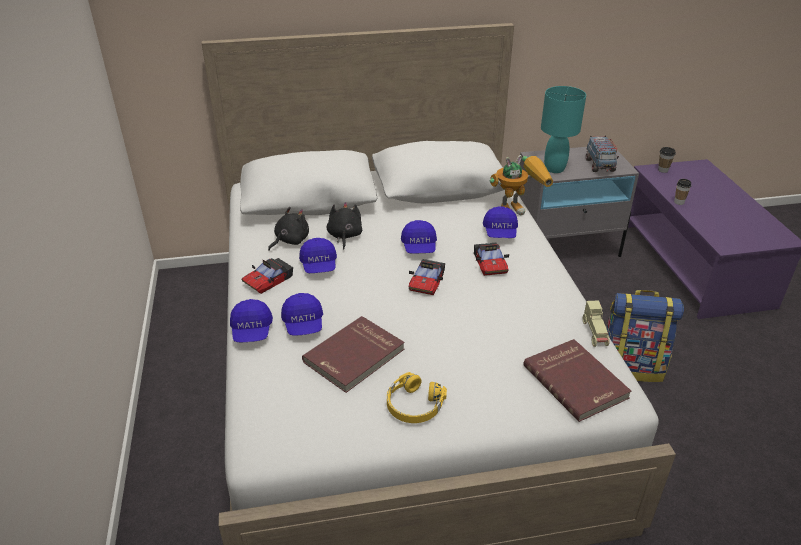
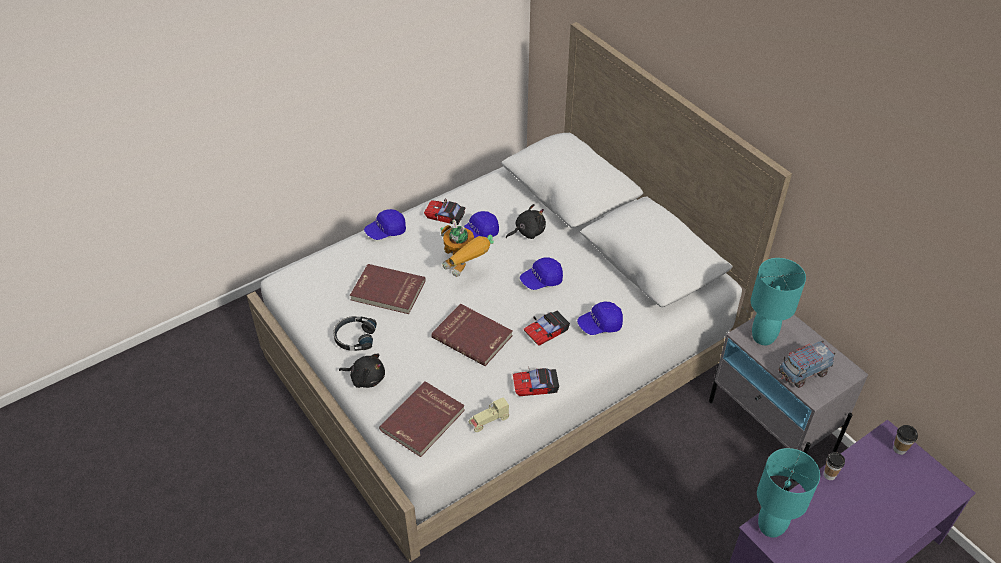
camera: 65 degrees right, 10 degrees up
(290, 240) = (501, 205): black plush toy -> black plush toy (366, 378)
(303, 324) = (406, 253): blue cap -> none
(414, 405) = (355, 337): yellow headphones -> black headphones
(427, 282) = (496, 300): toy car -> toy car (535, 385)
(468, 311) = (473, 336): none -> red book
(518, 208) = (652, 327): toy robot -> toy robot (464, 271)
(631, 366) = (607, 522): backpack -> none
(723, 241) = (770, 526): none -> turquoise table lamp

